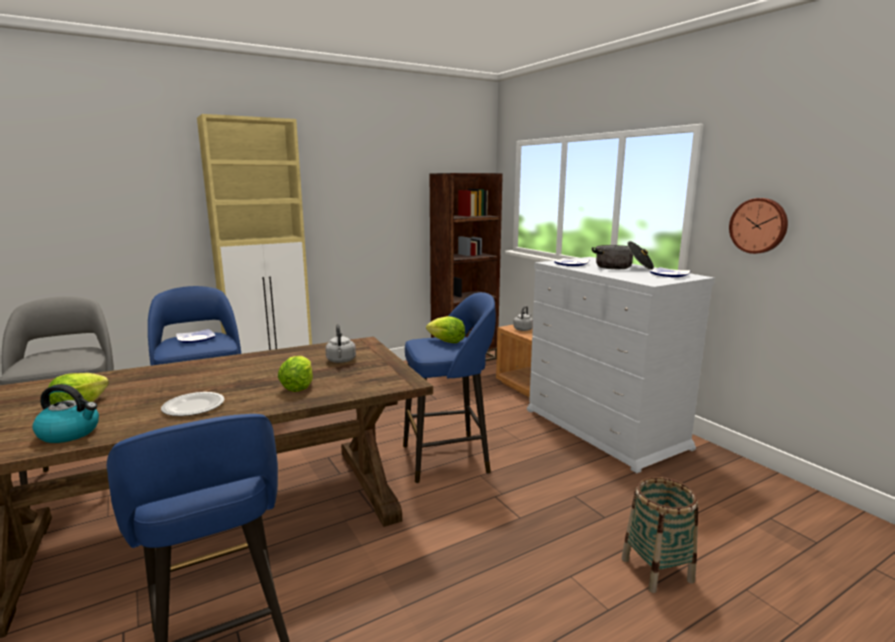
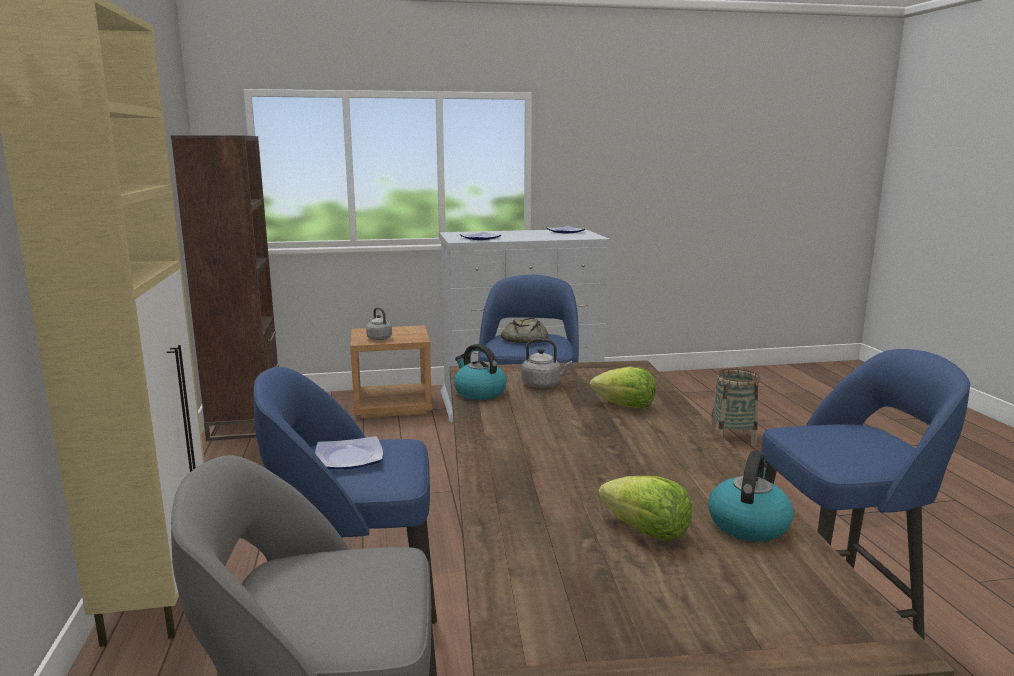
camera: 70 degrees left, 0 degrees up
(194, 406) = (671, 455): plate -> none
(317, 349) = (479, 392): none -> kettle
(446, 341) = (523, 339): lettuce -> bread
(622, 267) = (516, 233): cooking pot -> none
(759, 225) = (593, 182): wall clock -> none

